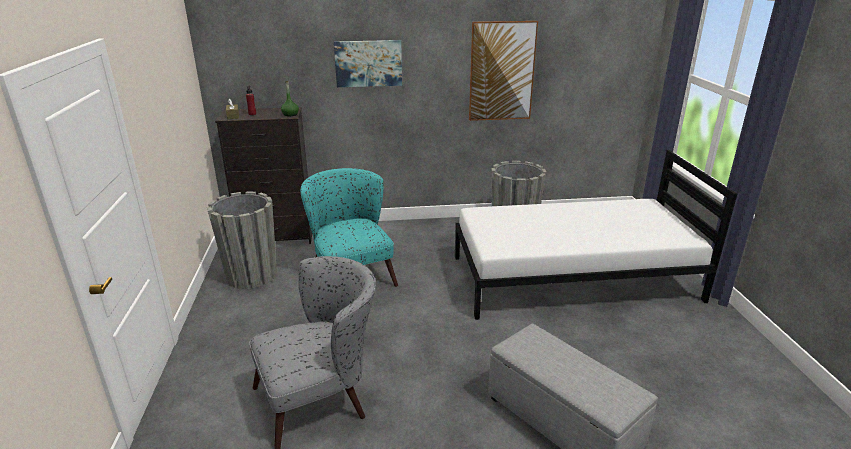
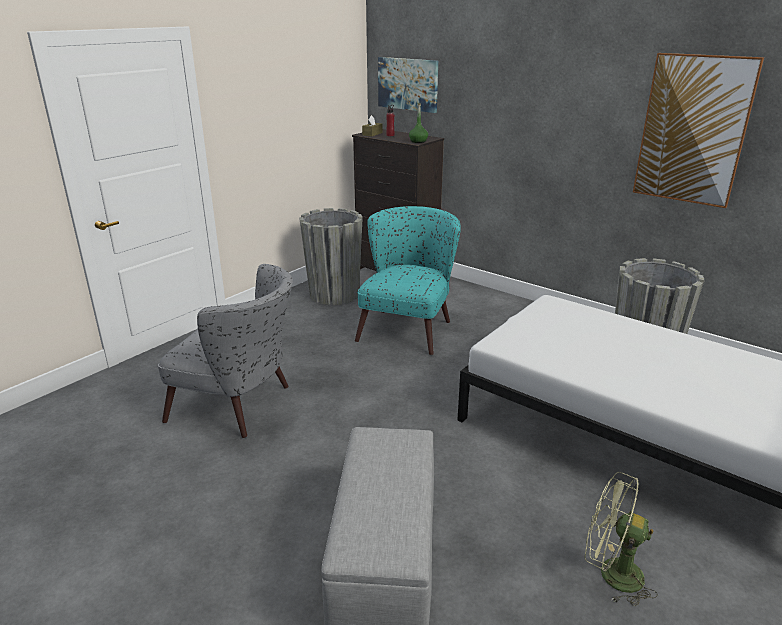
camera: 45 degrees right, 0 degrees up
(368, 63) = (520, 97): picture -> picture (408, 84)
(649, 352) = (611, 574): none -> green fan

